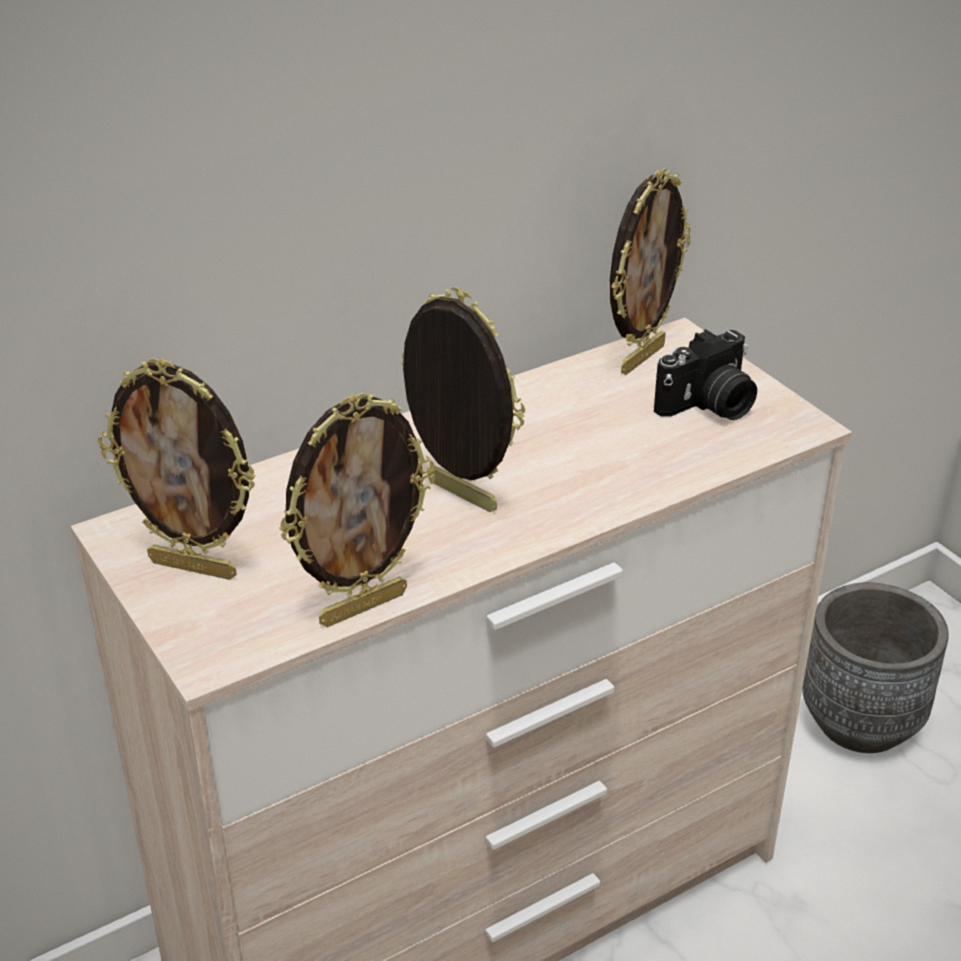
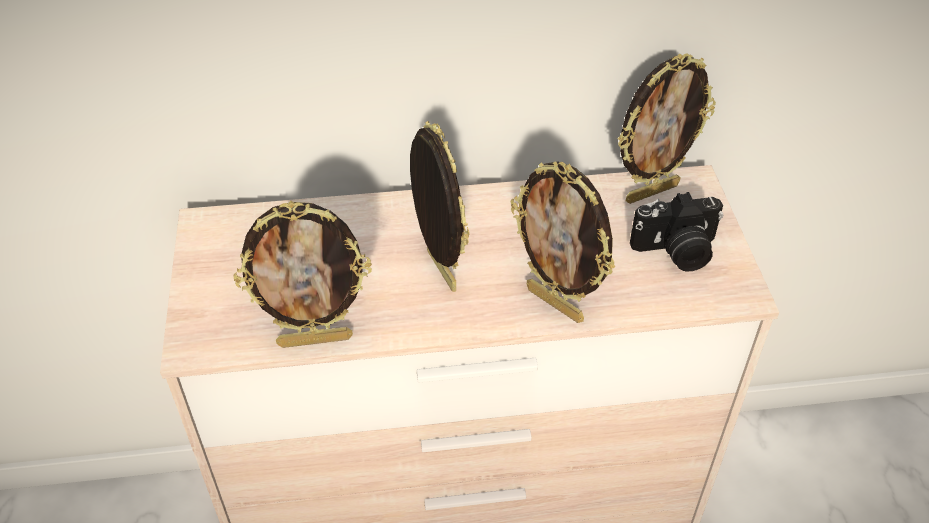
camera: 25 degrees right, 10 degrees up
(195, 567) = (231, 268): picture frame -> picture frame (556, 303)
(861, 722) = (810, 486): grey planter -> none

